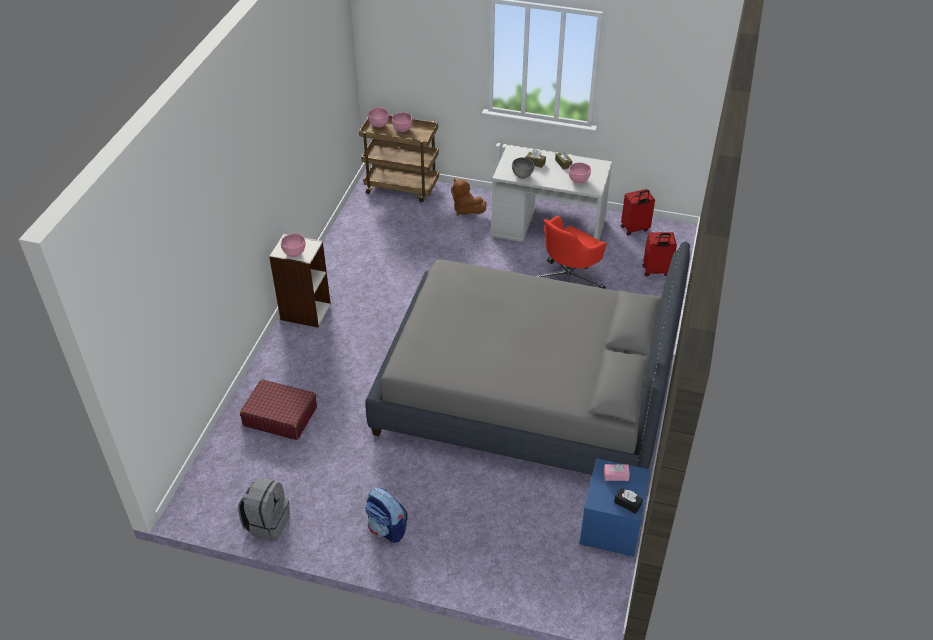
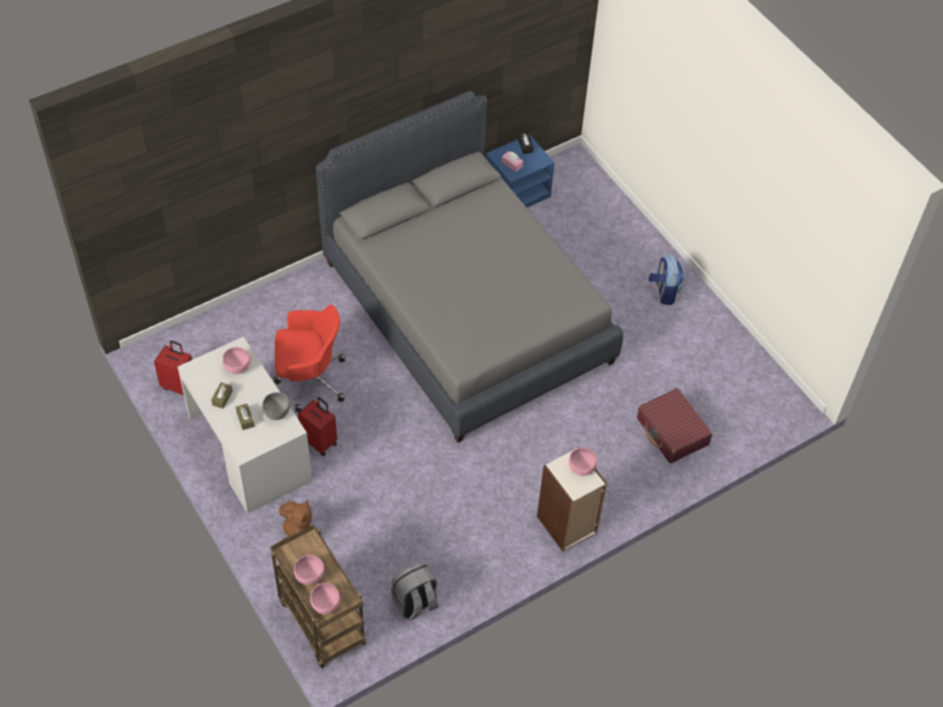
camera: 140 degrees left, 10 degrees up
(267, 522) = (744, 354): grey backpack -> grey backpack (415, 603)
(656, 271) = (227, 332): red suitcase -> red suitcase (320, 441)

